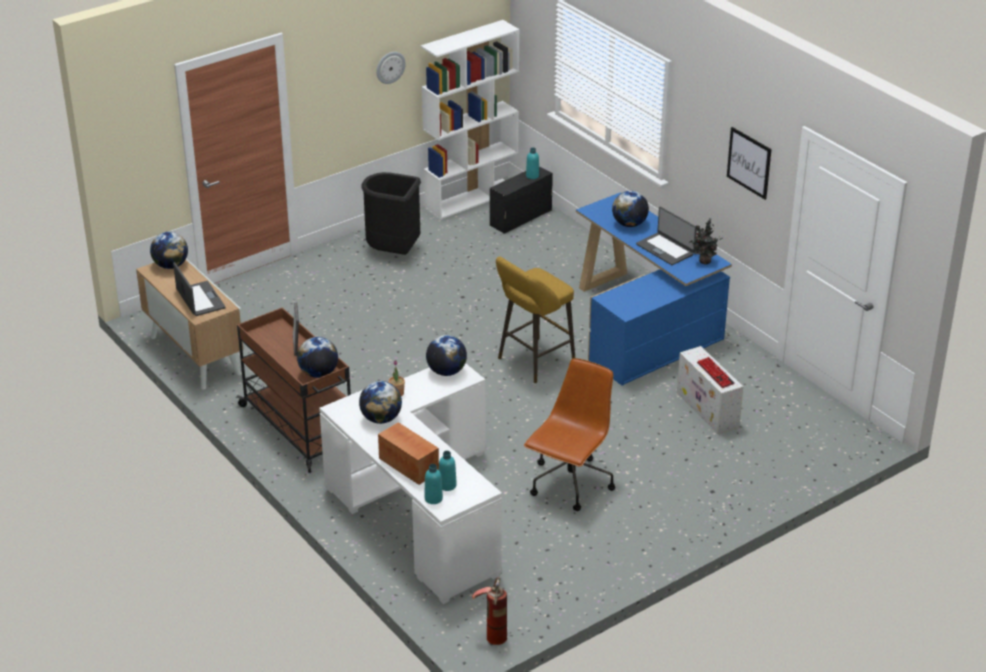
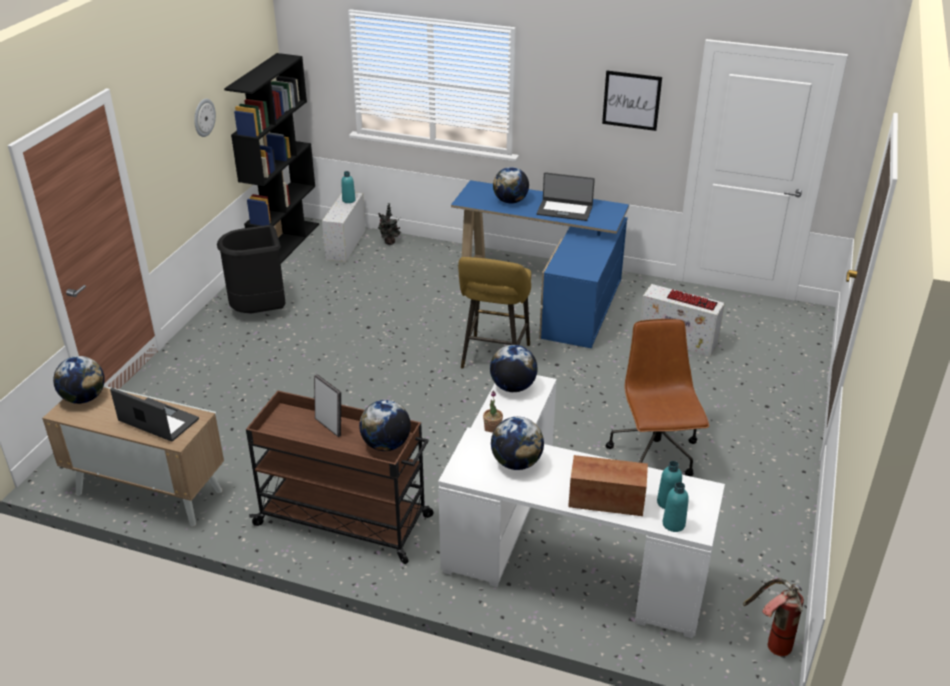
camera: 35 degrees left, 0 degrees up
(471, 199) = (285, 244): white bookcase -> black bookcase
(520, 218) = (345, 245): black storage box -> white storage box
(704, 262) = (607, 210): potted plant -> potted plant (389, 243)

